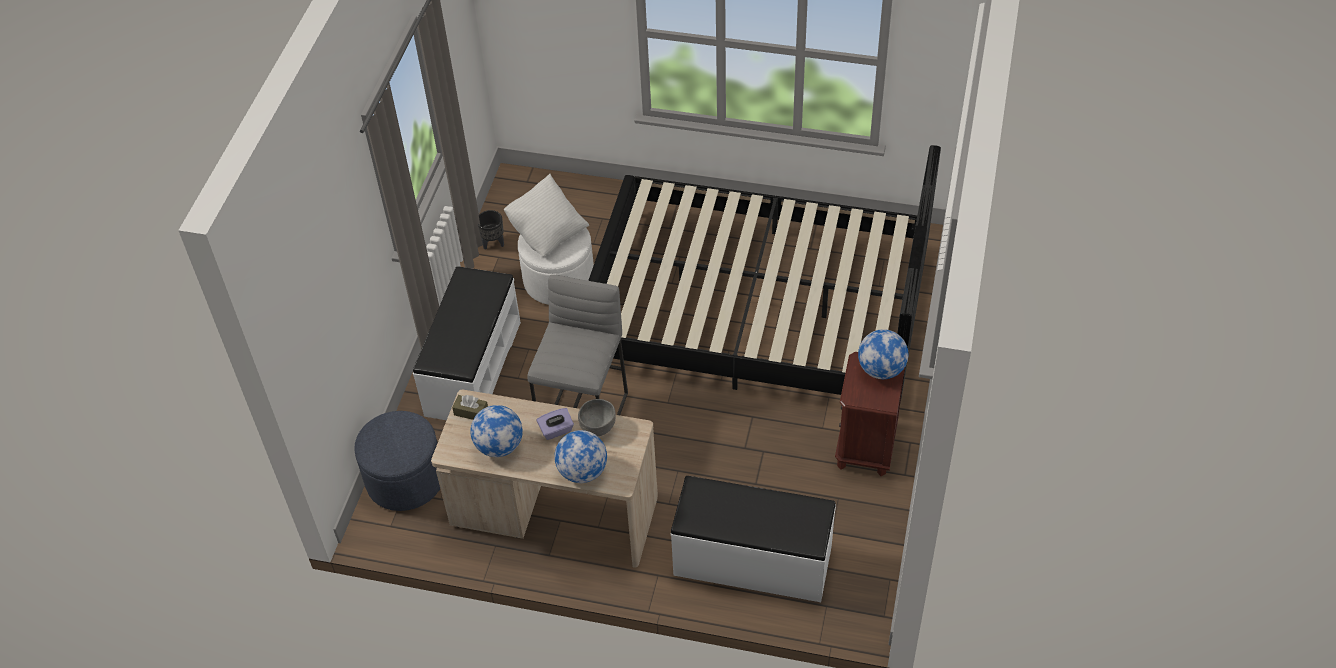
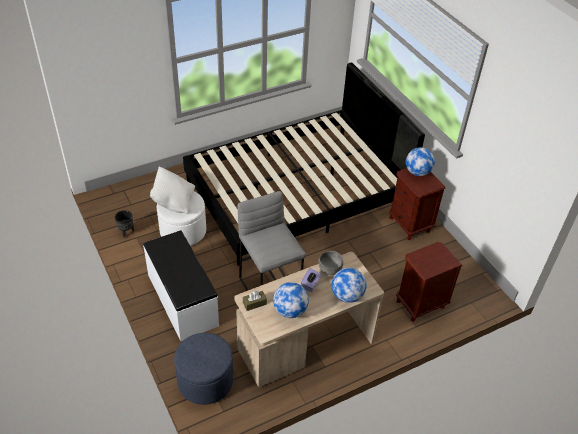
camera: 45 degrees left, 5 degrees down
(752, 561) = (420, 304): white bench -> brown nightstand

